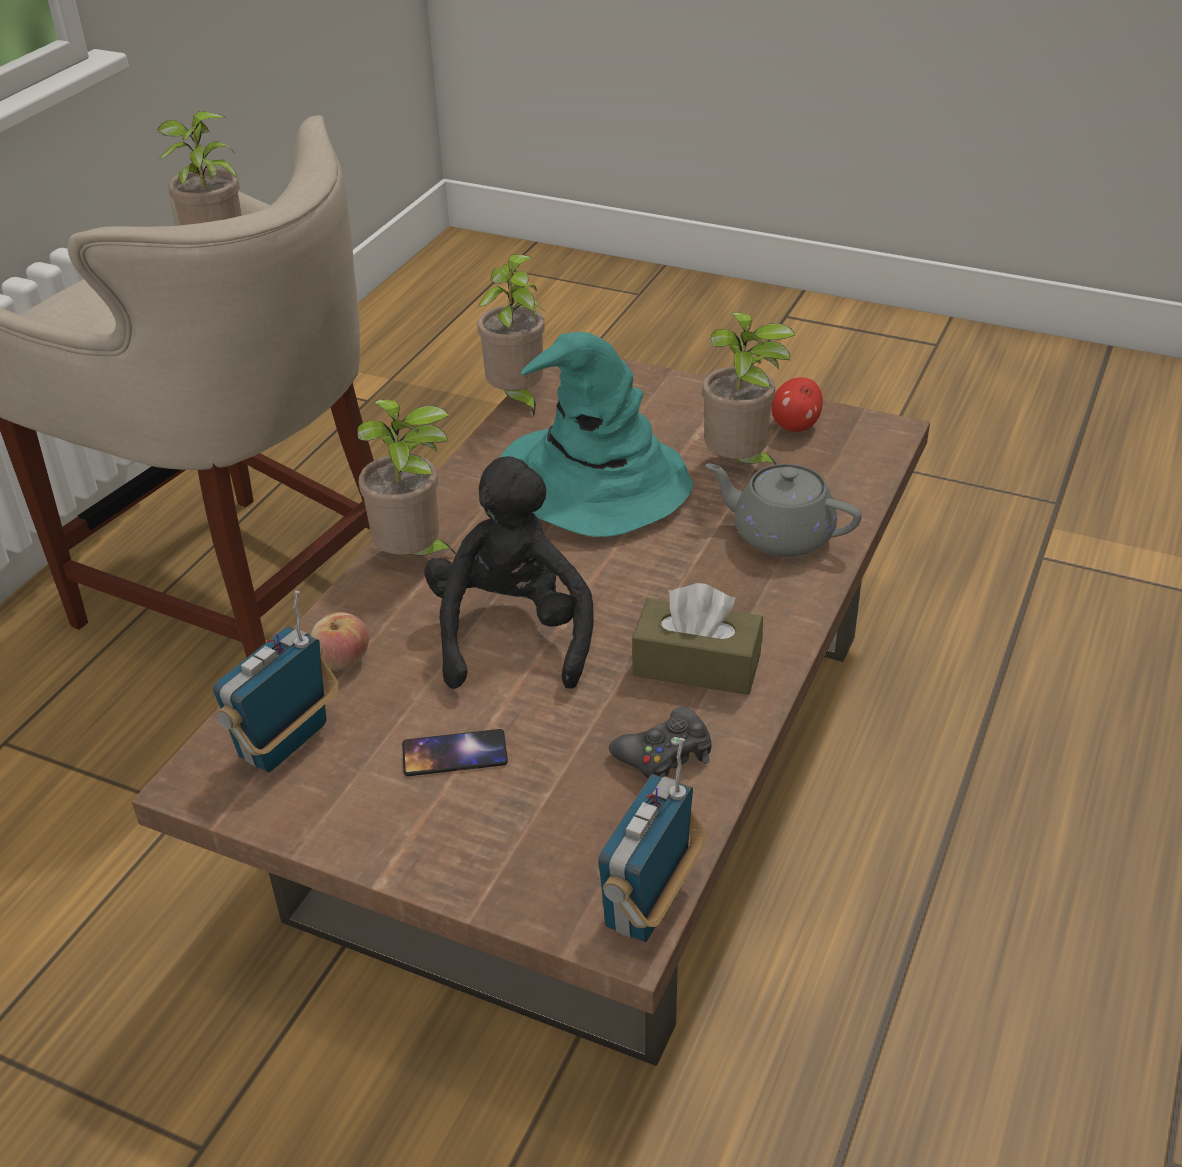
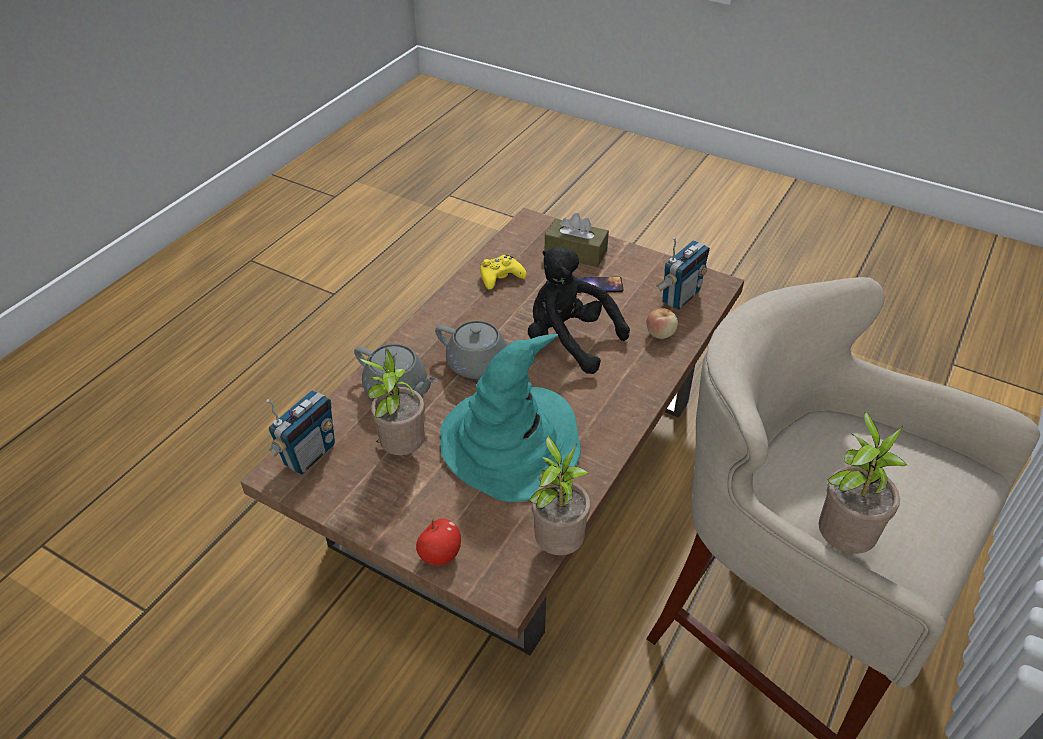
camera: 175 degrees left, 5 degrees up
(414, 558) = (629, 394): potted plant -> none
(512, 634) = (569, 340): black plush toy -> black plush toy turned 120 degrees clockwise
(648, 903) = (520, 229): radio -> radio (309, 455)
(662, 580) = (479, 365): none -> grey teapot
(665, 755) = (500, 277): black game controller -> yellow game controller
(696, 665) = (474, 315): brown tissue box -> brown tissue box (575, 252)
(795, 426) = (343, 486): apple -> apple (440, 555)

